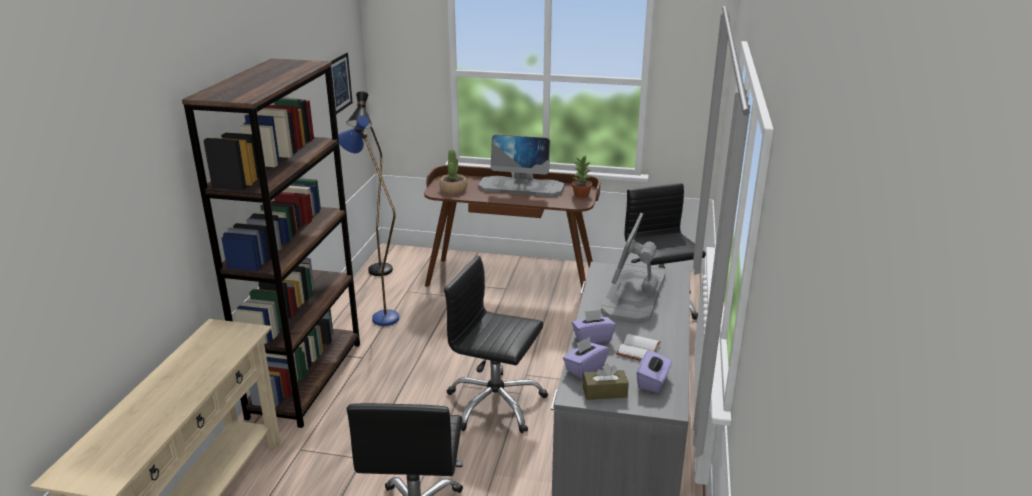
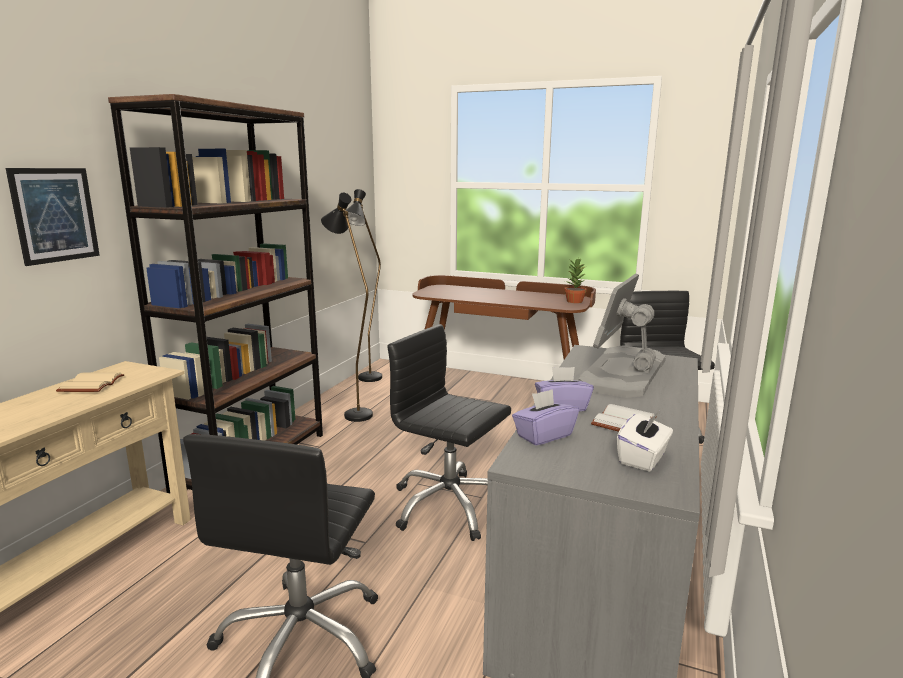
camera: 10 degrees right, 10 degrees down
(203, 350) = (90, 384): none -> beige book
(340, 83) = (340, 183): picture -> picture (55, 215)
(378, 315) = (353, 412): blue floor lamp -> black floor lamp
(453, 189) = (443, 292): potted plant -> none
(522, 187) = (513, 294): monitor -> none
(604, 392) = (567, 463): brown tissue box -> none
(653, 382) = (643, 458): purple tissue box -> white tissue box

